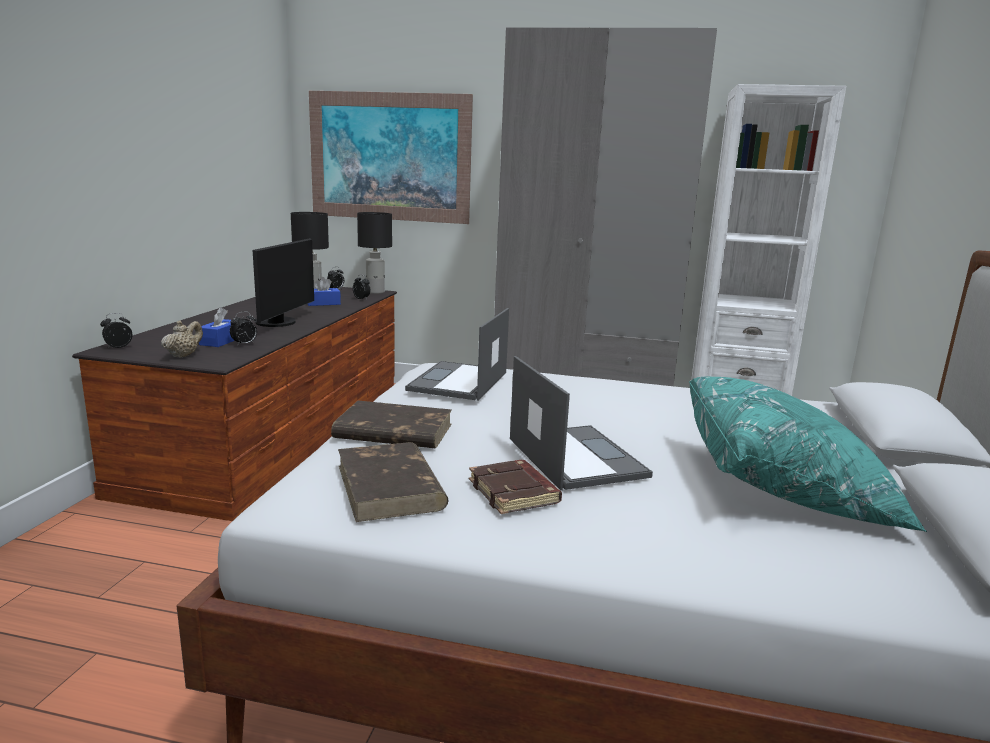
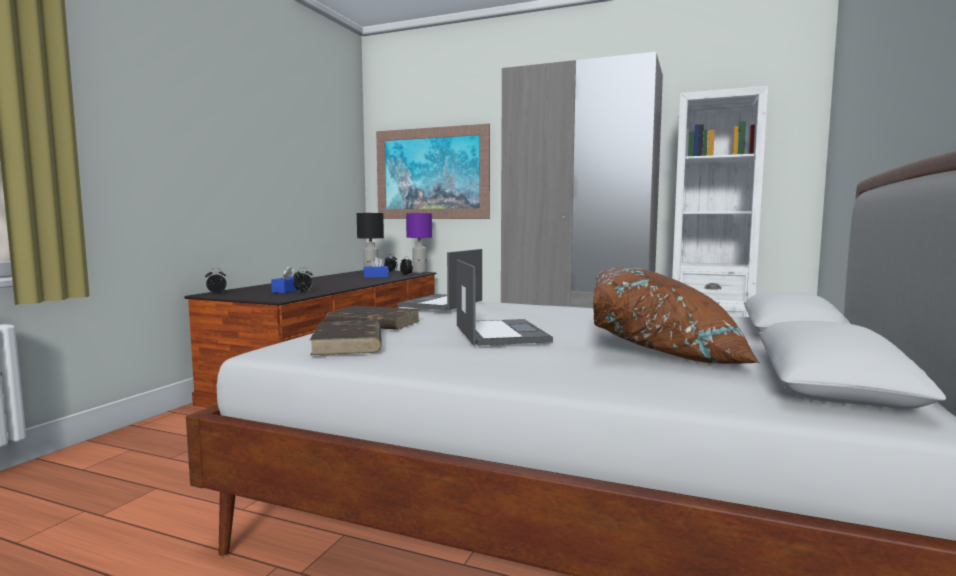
camera: 10 degrees right, 10 degrees down
(183, 355) = (257, 296): beige teapot -> none
(280, 322) = (337, 284): monitor -> none
(376, 292) = (420, 272): black table lamp -> purple table lamp
(515, 493) = (438, 347): brown book -> none
(785, 489) = (663, 351): turquoise pillow -> brown pillow

